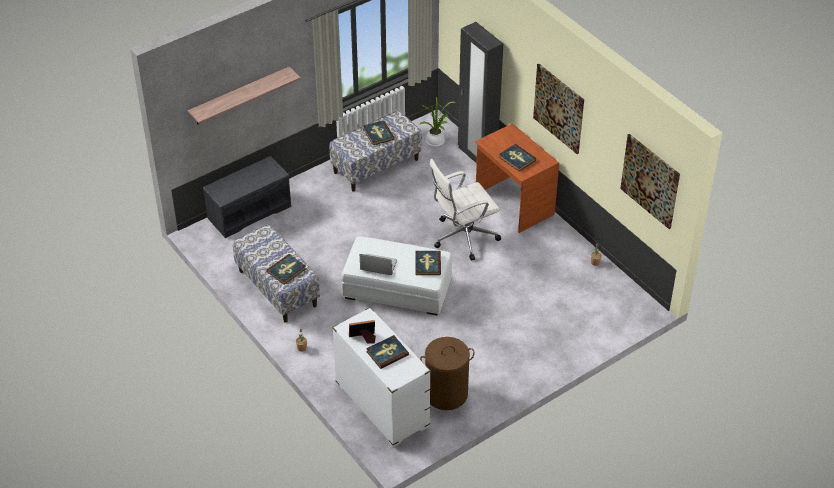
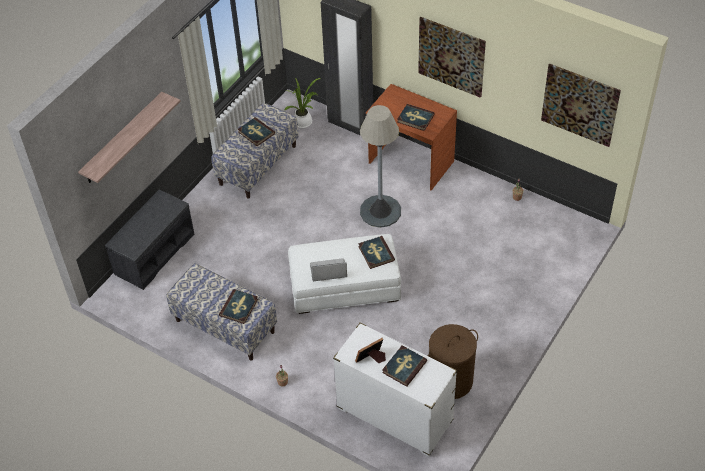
camera: 20 degrees left, 5 degrees up
(463, 237) = (380, 211): white office chair -> grey floor lamp

